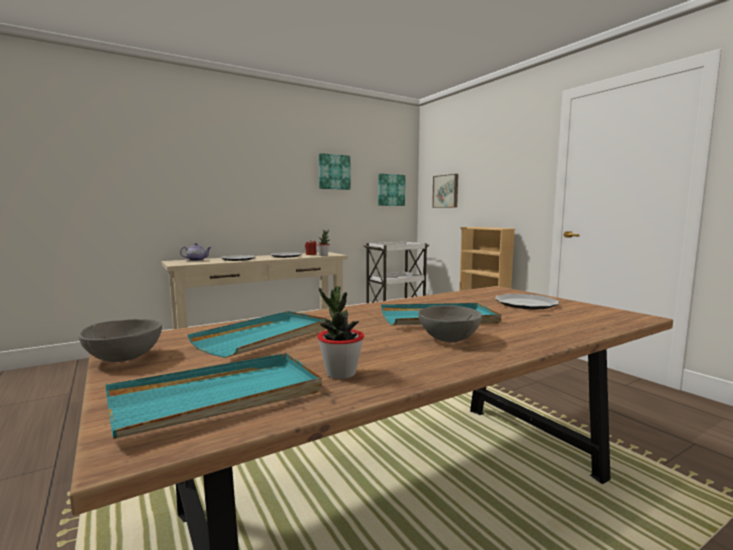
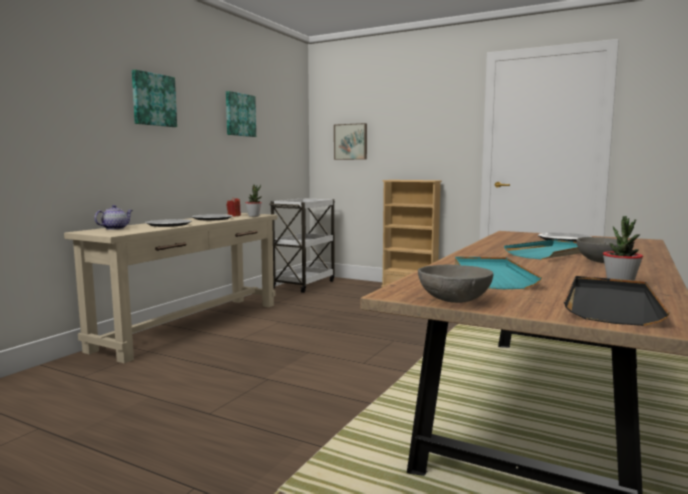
camera: 30 degrees left, 0 degrees up
(219, 398) = (611, 304): turquoise tray -> black tray
(390, 190) = (288, 138): picture -> picture (153, 100)

